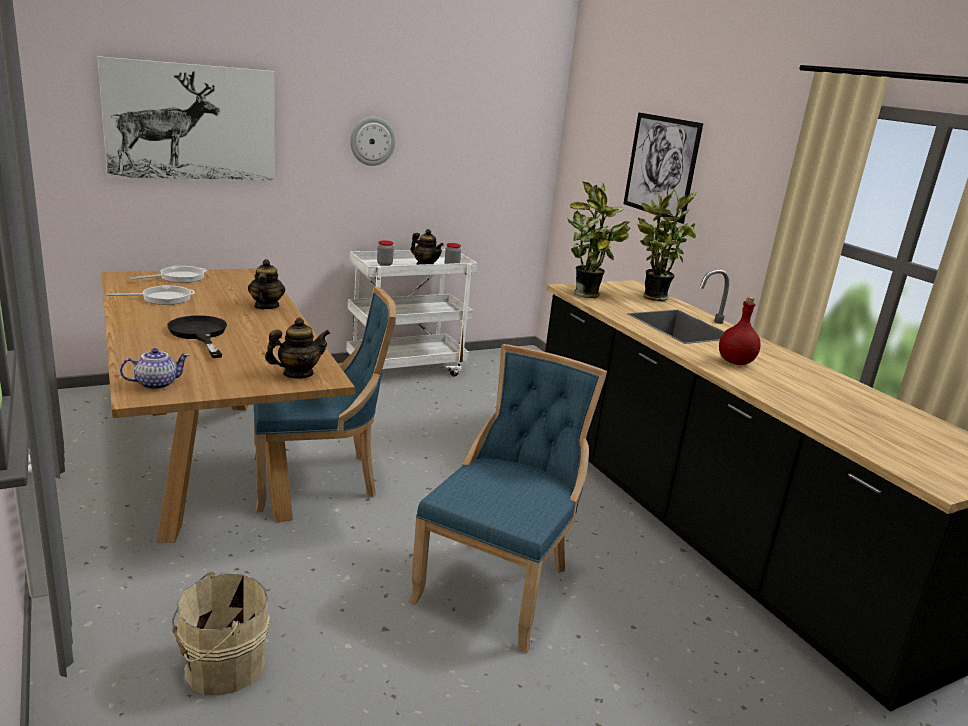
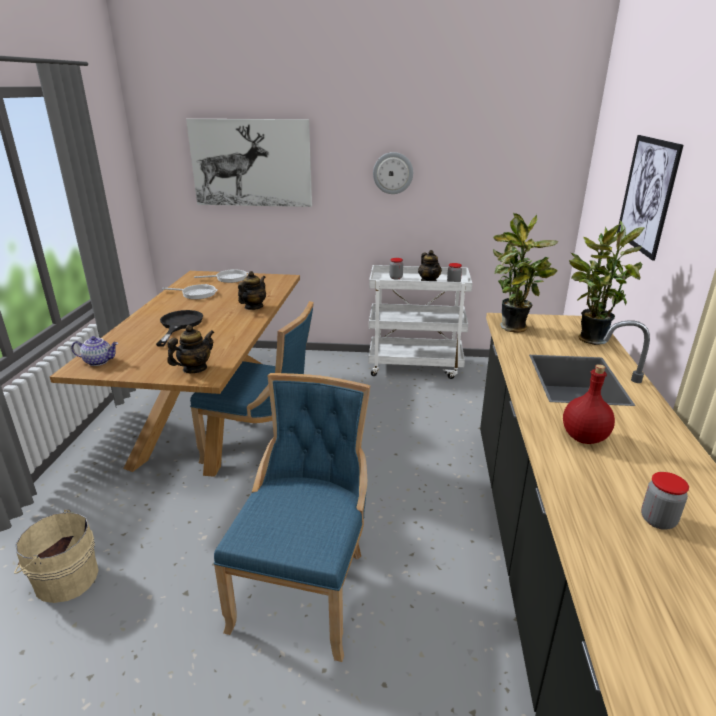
camera: 35 degrees right, 5 degrees up
(298, 374) = (194, 369): teapot -> teapot turned 45 degrees counterclockwise
(499, 584) = (306, 588): blue chair -> blue chair turned 45 degrees counterclockwise
(829, 398) = (658, 520): none -> jar

